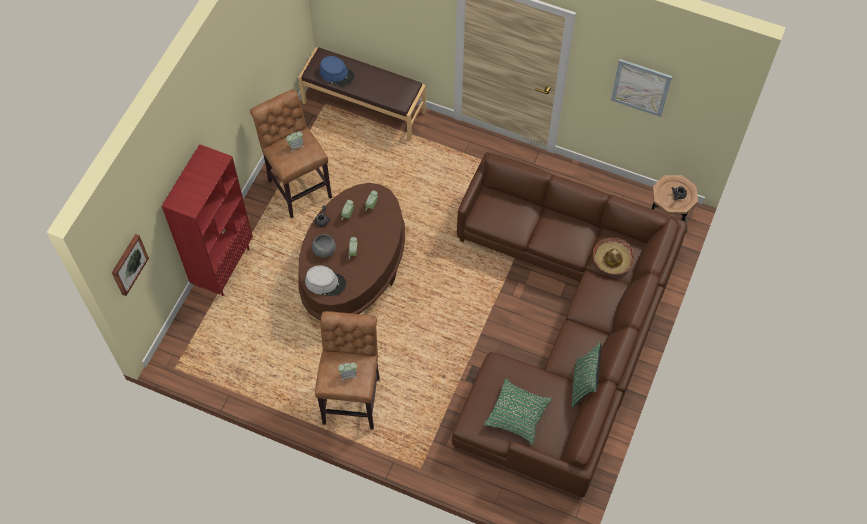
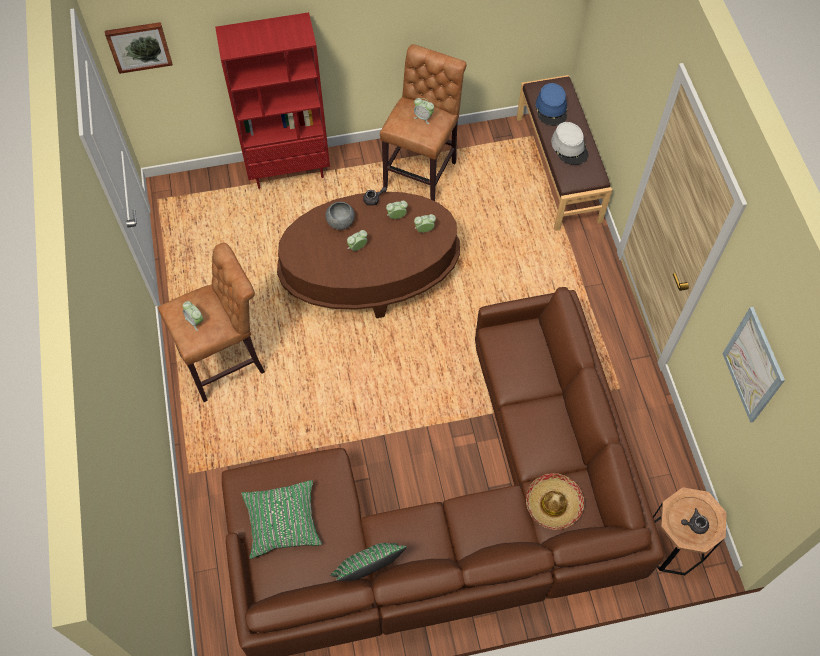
camera: 55 degrees right, 0 degrees up
(325, 282) = (305, 245): grey hat -> grey hat (569, 147)

